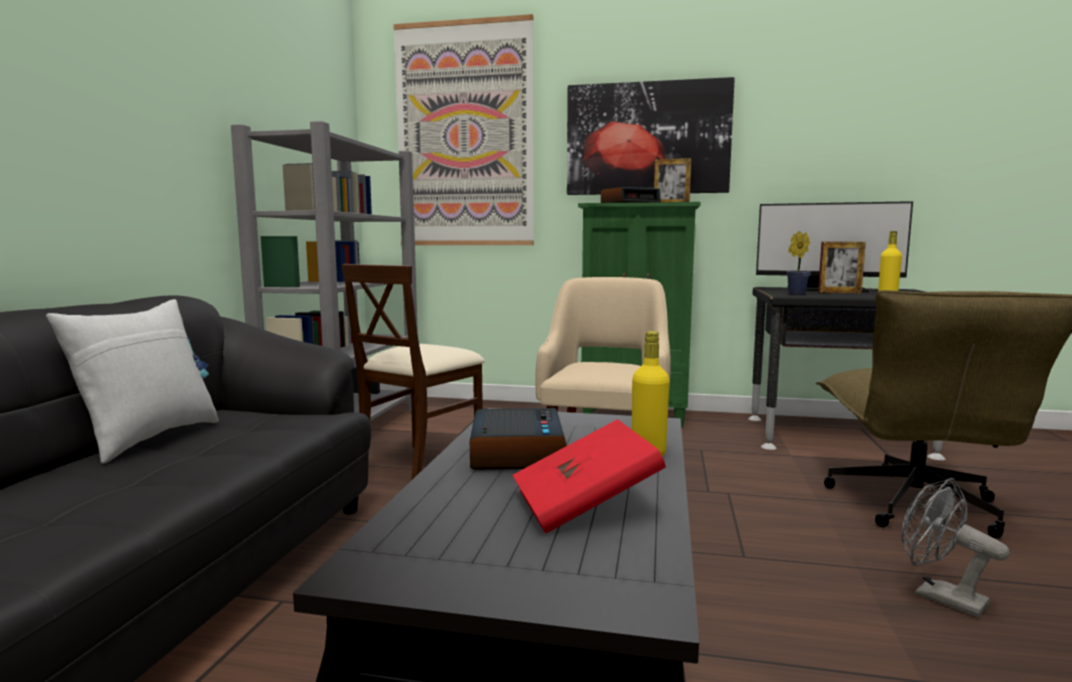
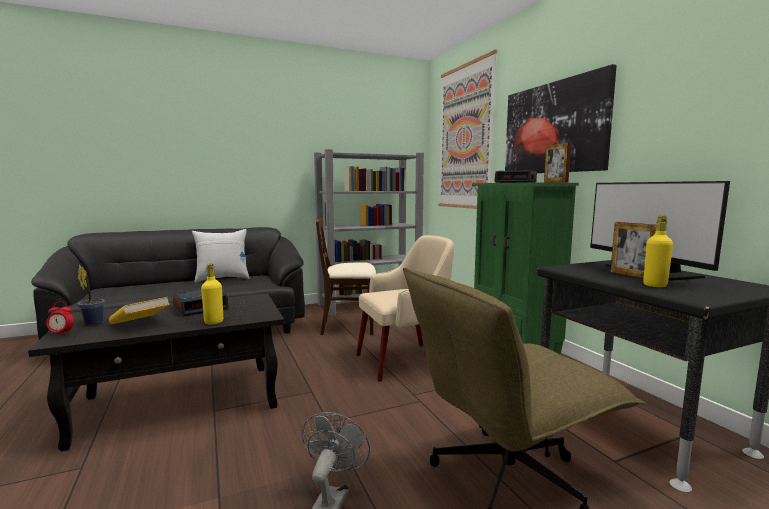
camera: 55 degrees right, 0 degrees up
(566, 596) = (61, 333): none -> alarm clock
(585, 506) = (140, 324): red book -> yellow book
(795, 294) = (567, 269): potted plant -> potted plant (93, 322)

